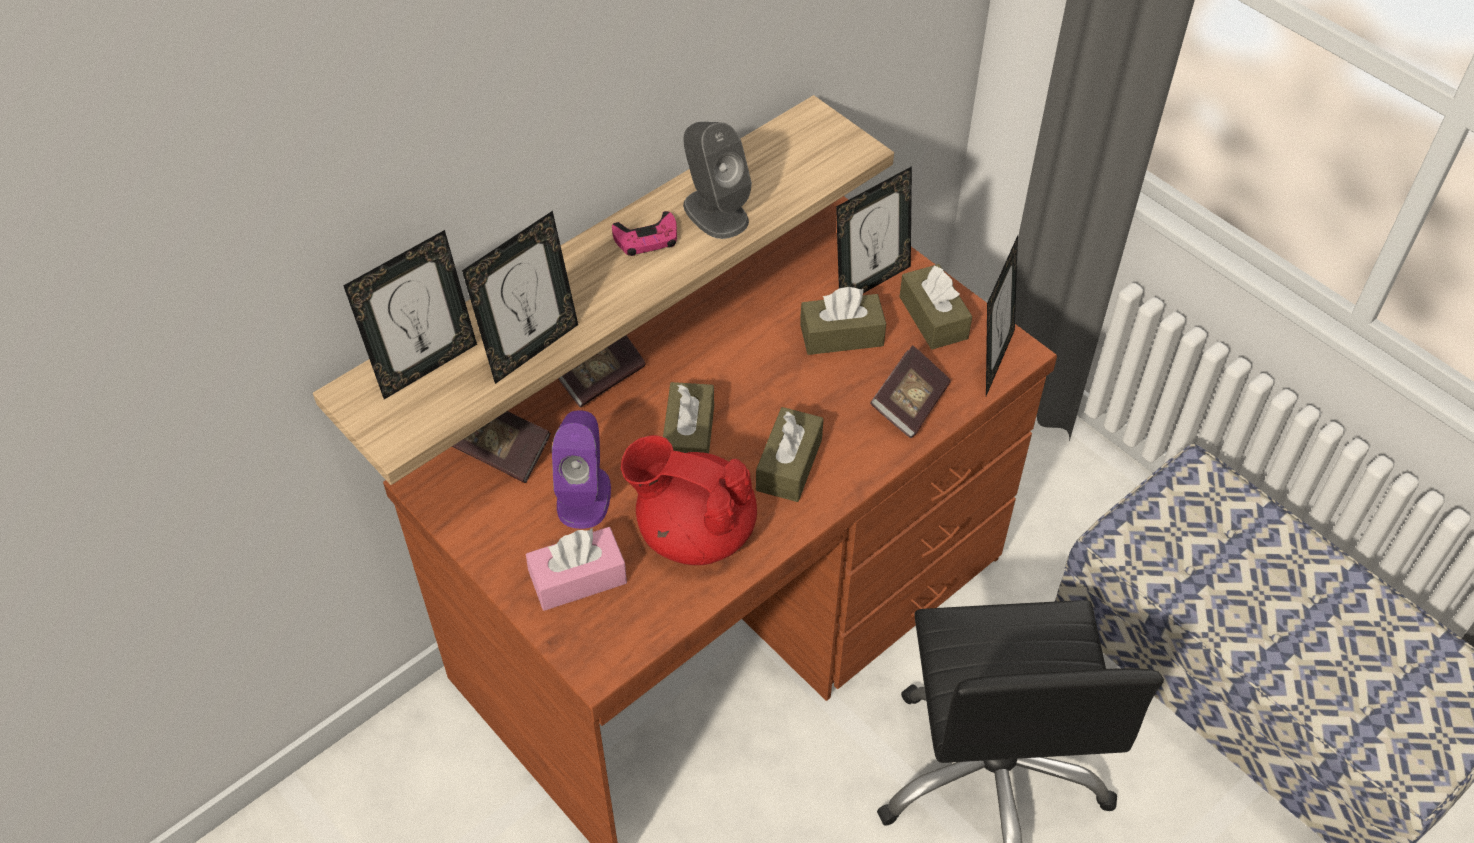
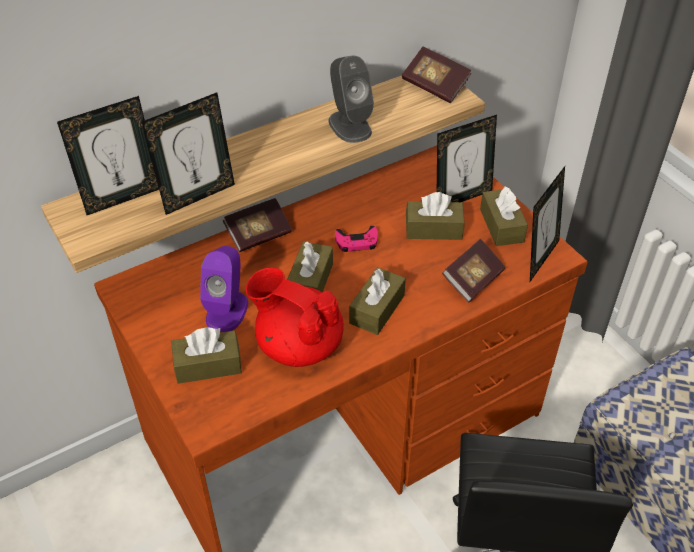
camera: 10 degrees right, 5 degrees down
(502, 451) = (179, 274): book -> book (435, 86)
(578, 579) = (208, 365): pink tissue box -> brown tissue box
(646, 239) = (297, 137): pink game controller -> pink game controller (357, 242)

